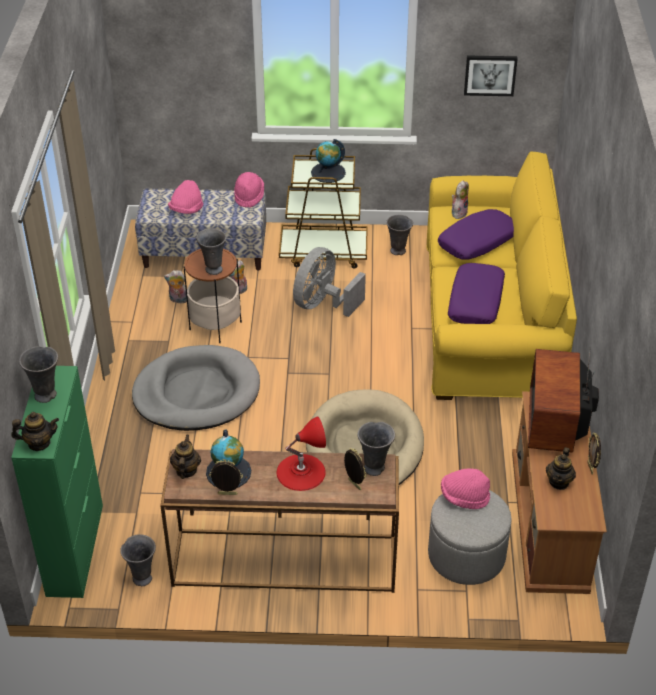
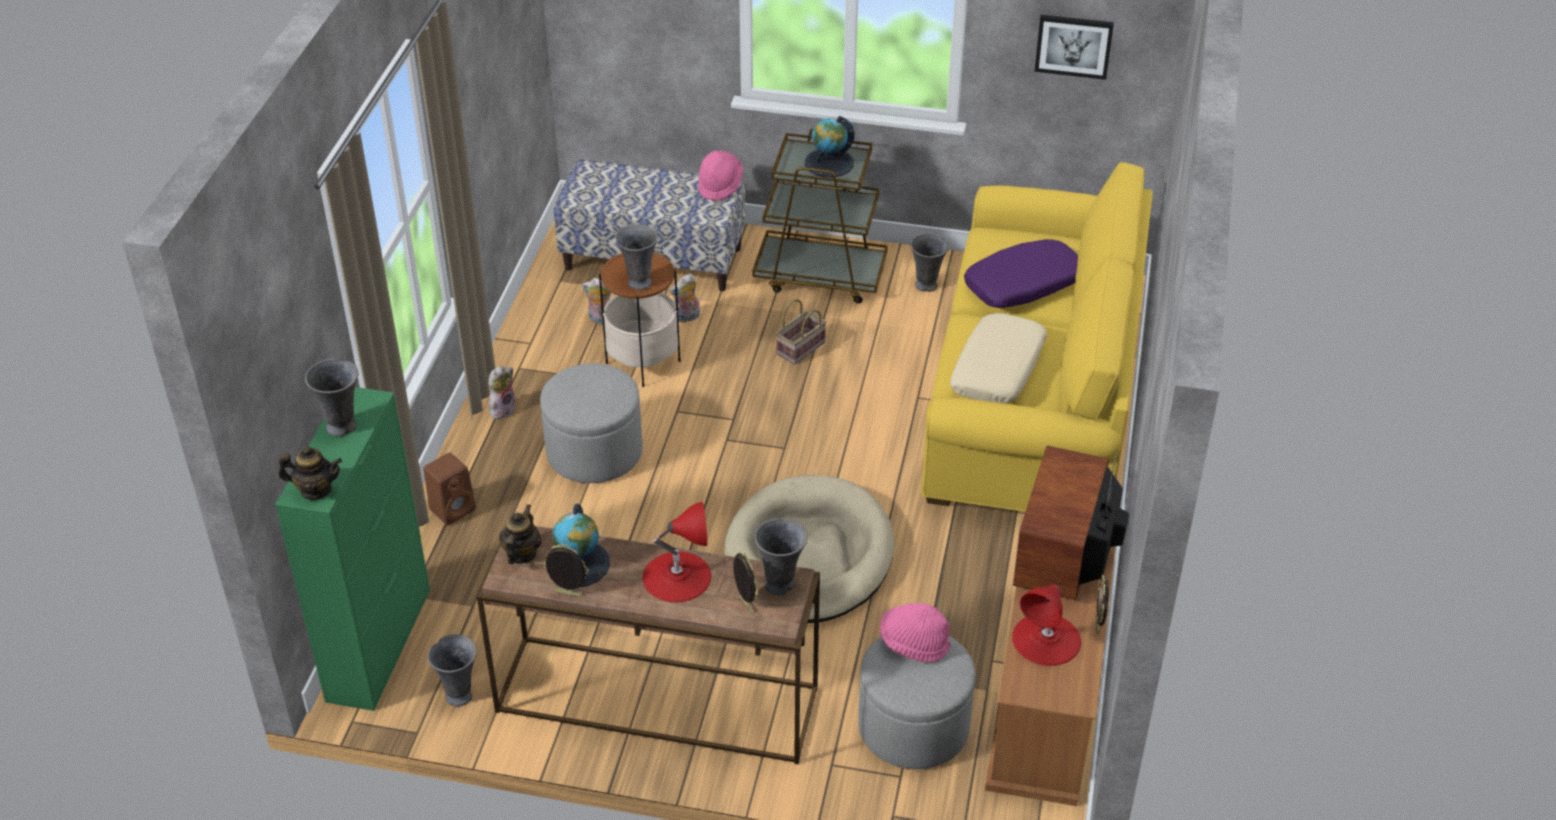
camera: 10 degrees right, 0 degrees up
(105, 445) = (453, 508): none -> brown speaker
(186, 210) = (628, 195): pink hat -> none
(196, 393) = (594, 452): grey dog bed -> grey ottoman
(323, 304) = (800, 349): grey fan -> basket
(458, 212) = (1008, 239): plush toy -> plush toy (502, 409)
(476, 302) = (998, 370): purple pillow -> beige pillow
(559, 482) = (1046, 639): teapot -> red table lamp

